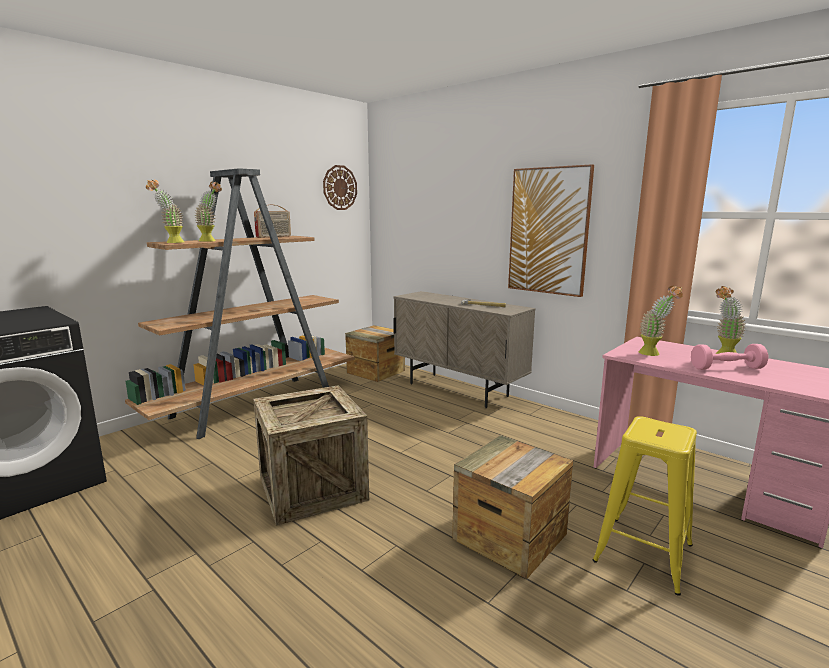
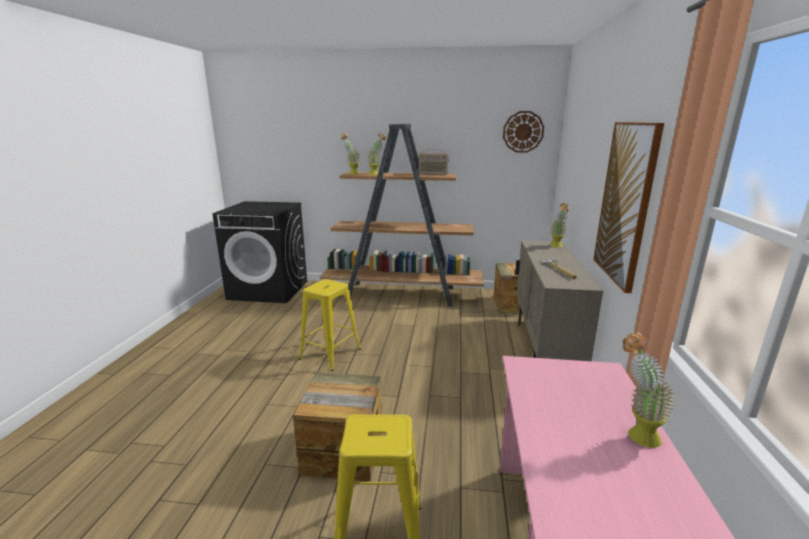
camera: 55 degrees right, 5 degrees up
(312, 488) = (330, 354): crate -> yellow stool
(654, 354) = (555, 383): potted plant -> potted plant (557, 246)
(726, 368) = (569, 440): pink dumbbell -> none

